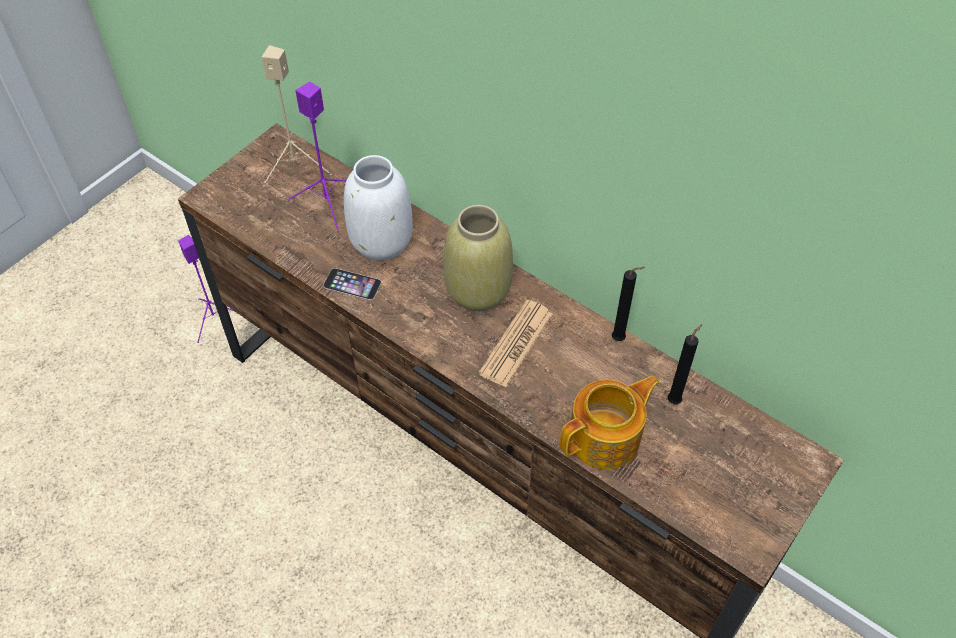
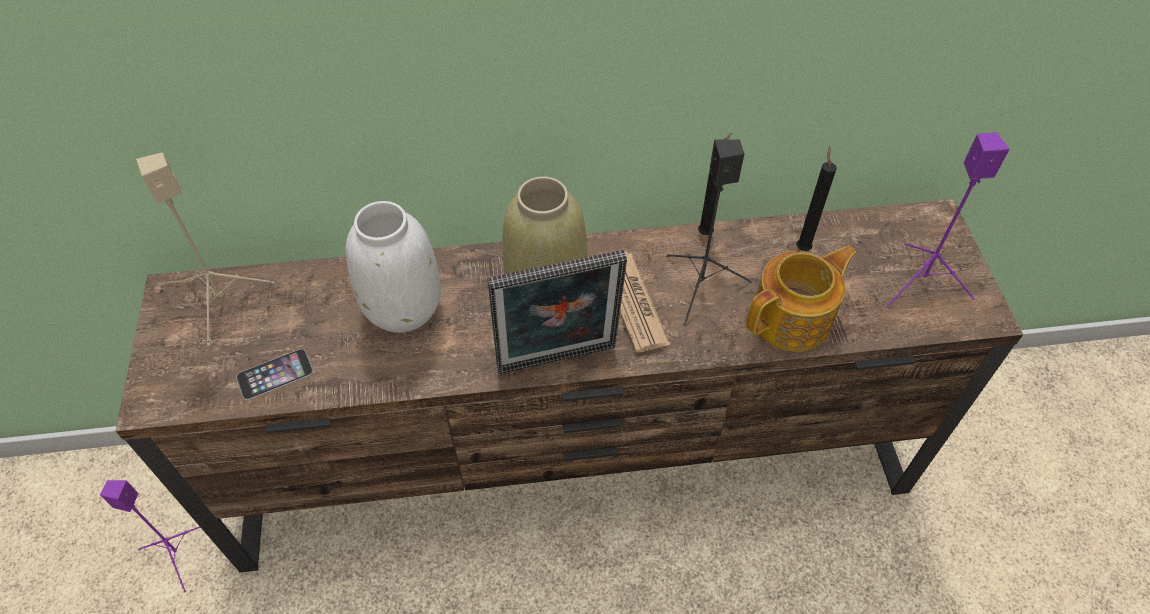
camera: 45 degrees left, 0 degrees up
(327, 204) = (304, 312): purple speaker -> purple speaker (923, 282)
(352, 284) = (421, 367): phone -> phone (274, 374)
(427, 343) = (558, 363): none -> picture frame
(570, 369) = (700, 287): none -> black speaker
(606, 438) = (793, 319): teapot -> teapot turned 45 degrees clockwise

